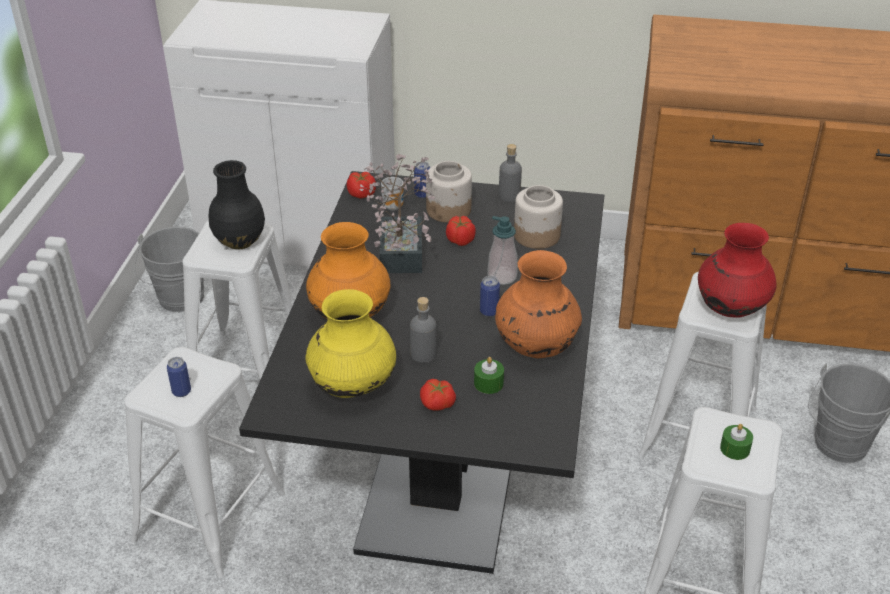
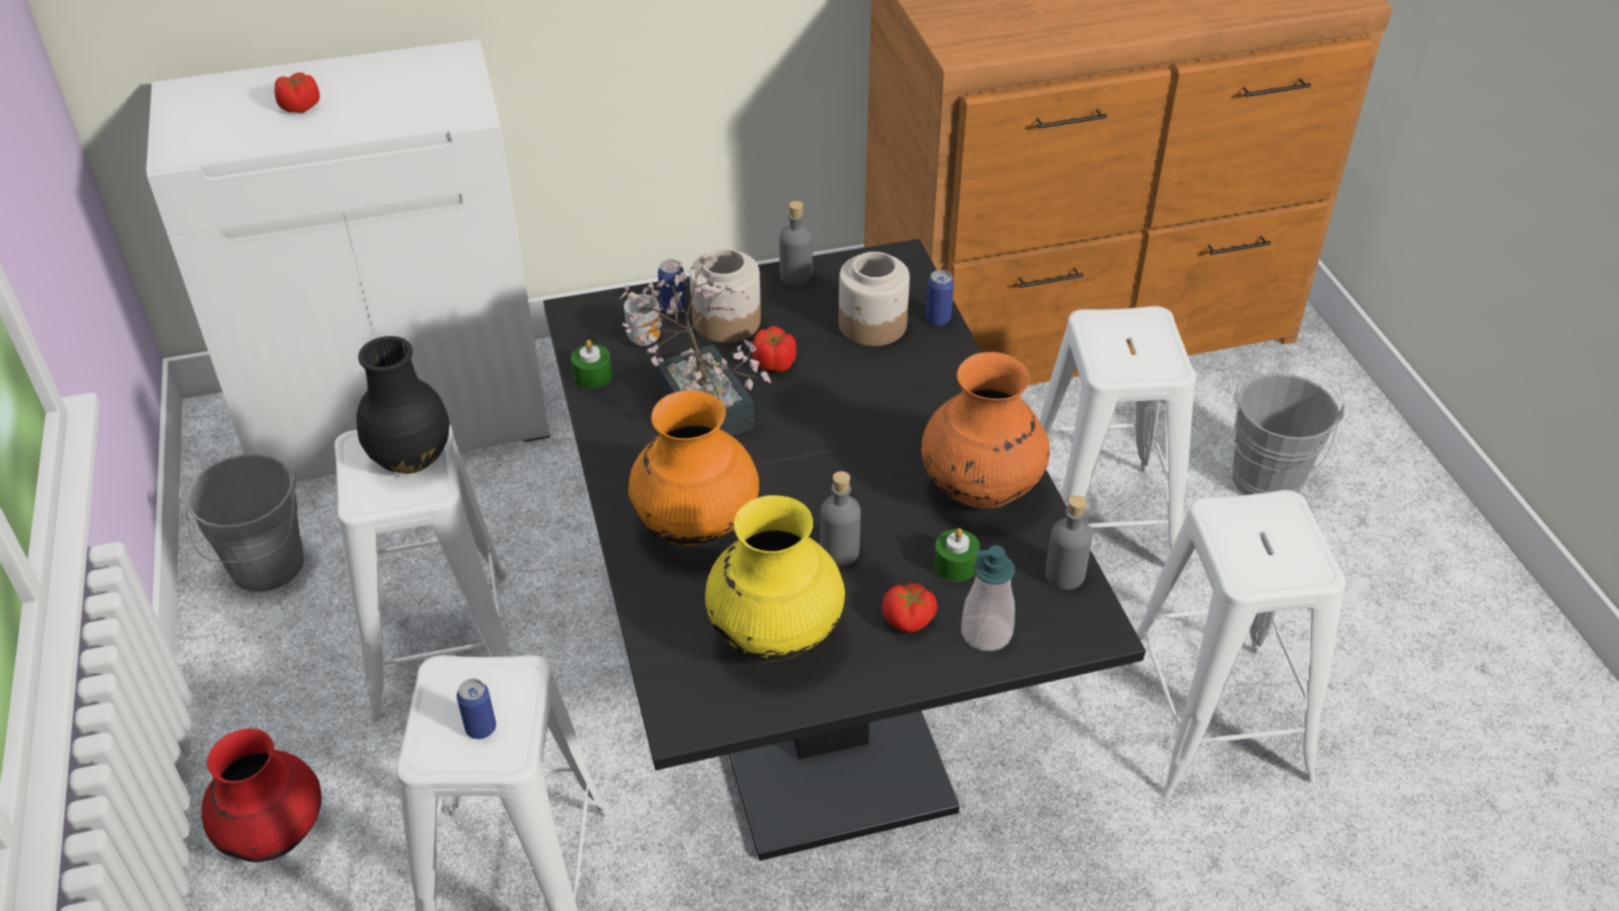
camera: 25 degrees left, 5 degrees up
(362, 194) = (585, 333): tomato -> tomato (300, 107)
(489, 311) = (885, 458): can -> can (938, 319)
(502, 276) = (867, 400): soap dispenser -> soap dispenser (986, 633)
(553, 411) = (1064, 575): none -> grey bottle
(730, 308) = (1144, 351): red vase -> red vase (274, 833)
(735, 449) = (1269, 543): green candle -> green candle (592, 376)

